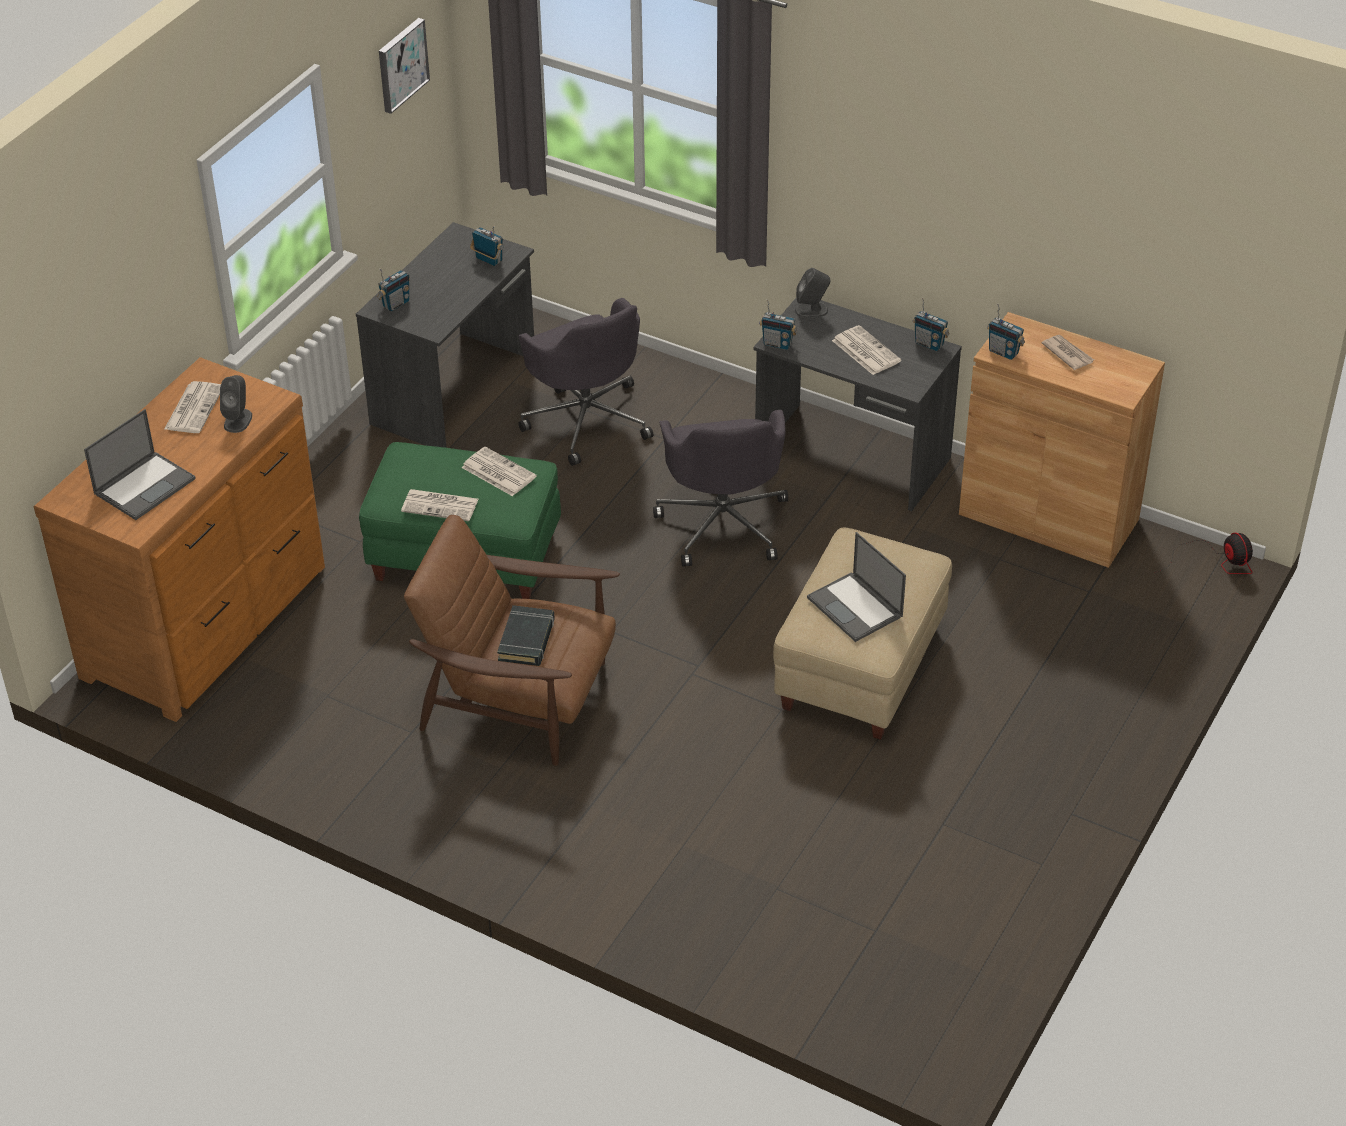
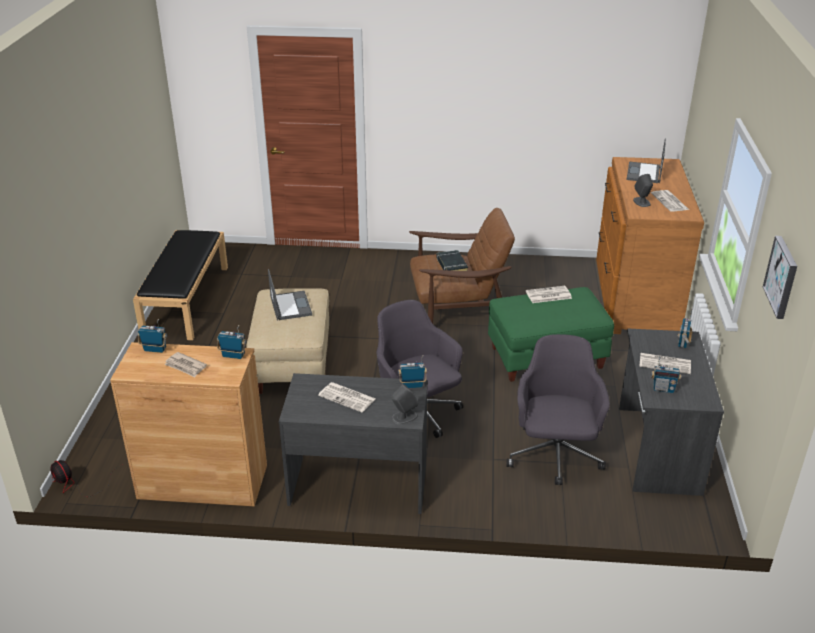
camera: 155 degrees right, 10 degrees down
(497, 472) = (536, 317): newspaper -> newspaper (665, 363)
(587, 419) = (554, 456): grey office chair -> grey office chair turned 60 degrees clockwise
(856, 607) = (290, 305): laptop -> laptop turned 45 degrees clockwise
(929, 344) = (303, 415): radio -> radio (155, 350)
(1007, 886) = (186, 300): none -> black bench

